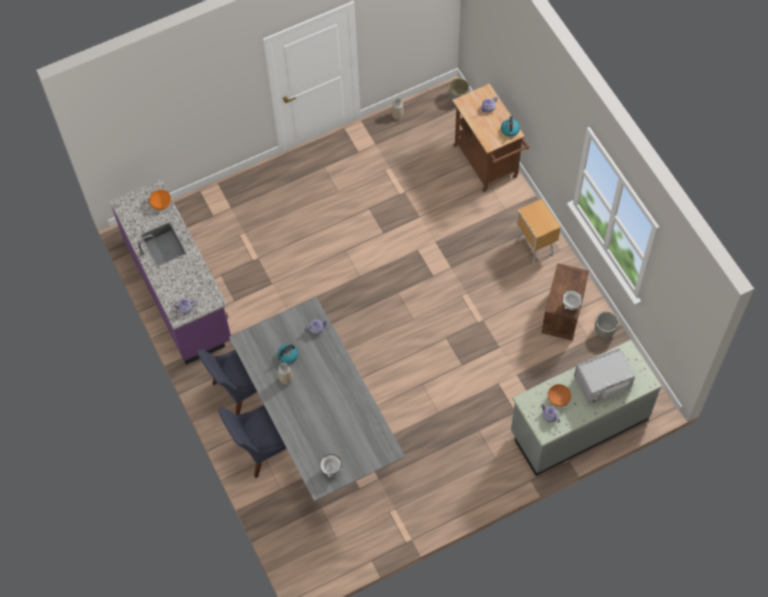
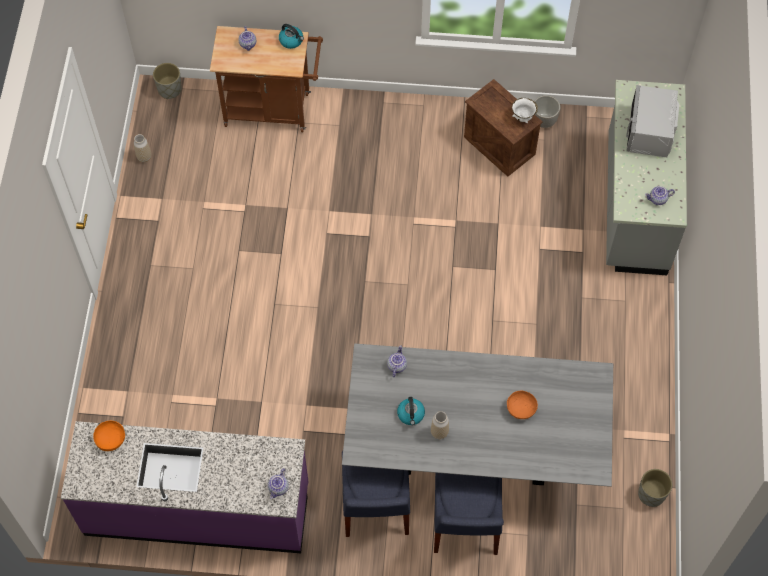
camera: 60 degrees left, 0 degrees up
(331, 470) = (584, 446): white bowl -> none
(358, 550) = (651, 494): none -> grey planter
(535, 246) = (403, 124): brown nightstand -> none
(558, 398) = (642, 180): orange bowl -> orange bowl (520, 409)

